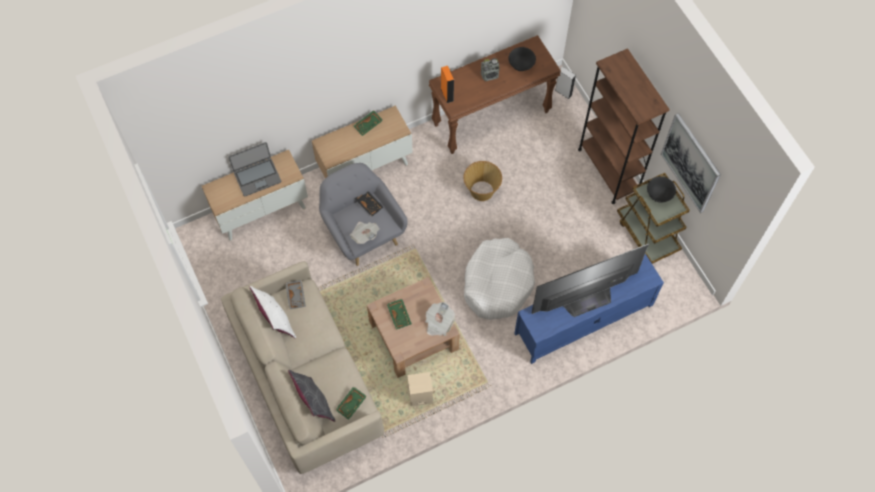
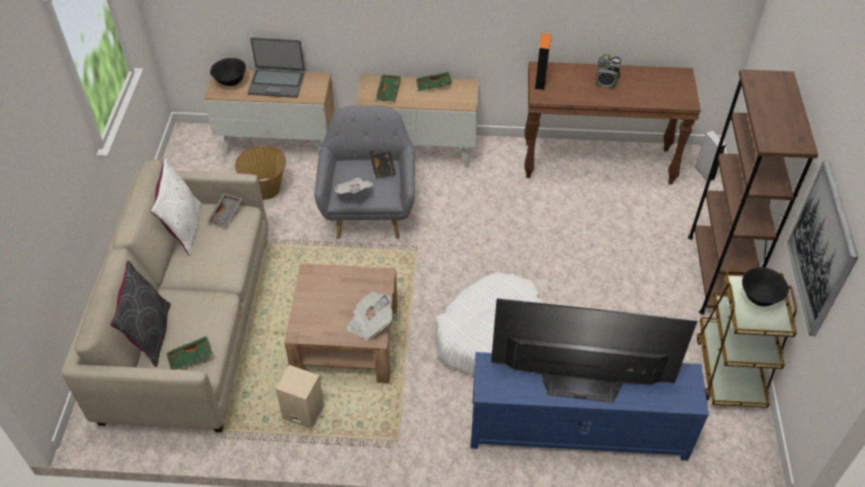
camera: 30 degrees right, 15 degrees down
(399, 315) = (329, 292): green tray -> green tray (389, 92)
(481, 190) = (537, 227): basket -> basket (265, 188)
(521, 66) = (652, 88): black bowl -> black bowl (231, 82)

